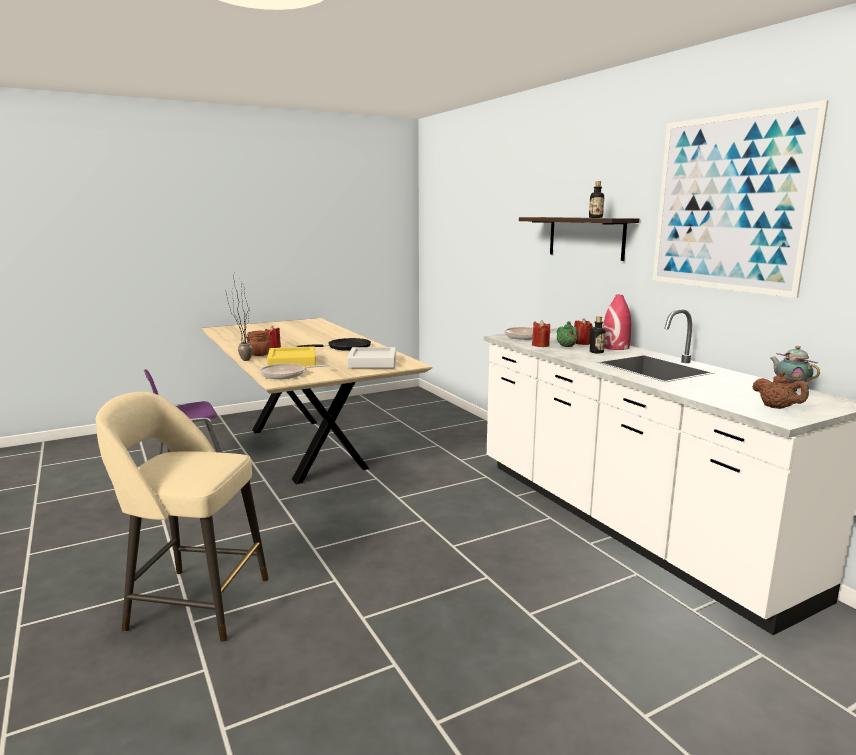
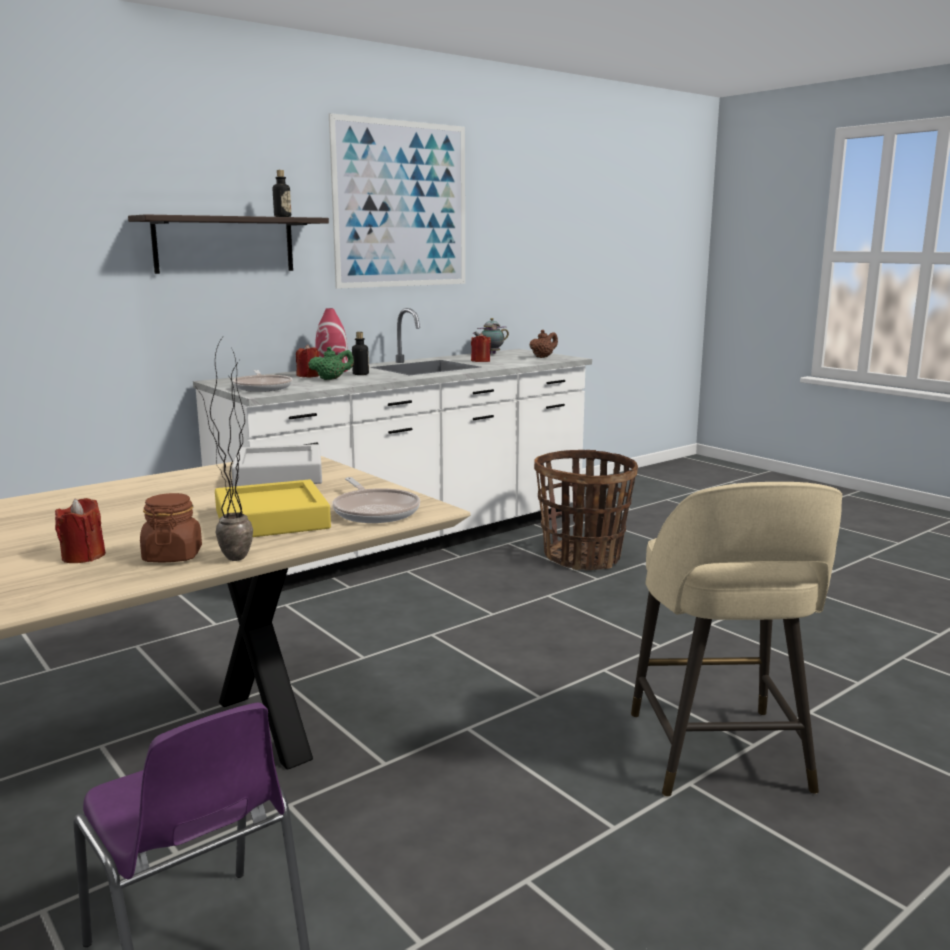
camera: 100 degrees left, 0 degrees up
(346, 347) = (126, 500): black frying pan -> none
(540, 345) = (322, 384): red candle -> red candle (480, 361)
(595, 615) = (582, 557): none -> basket

